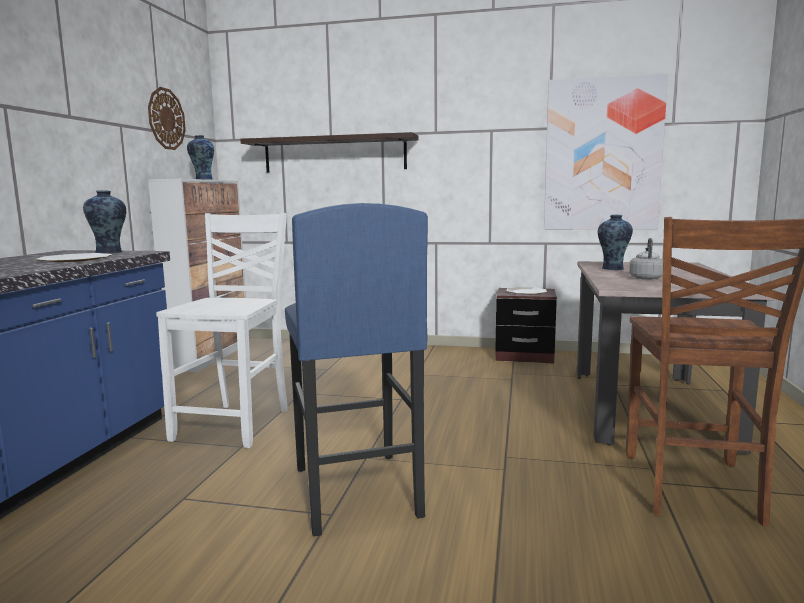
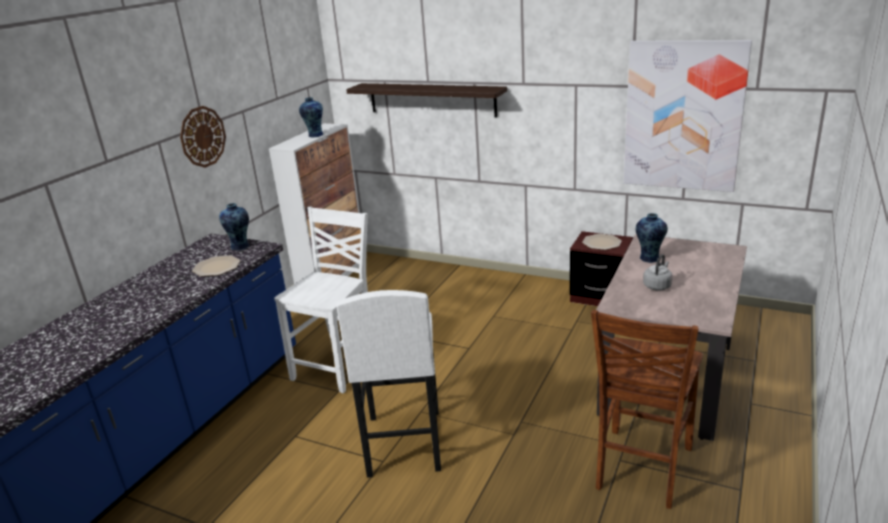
camera: 15 degrees right, 15 degrees up
(166, 119) = (280, 86): wall clock -> wall clock (202, 136)
(355, 492) = (403, 443): blue stool -> white stool

